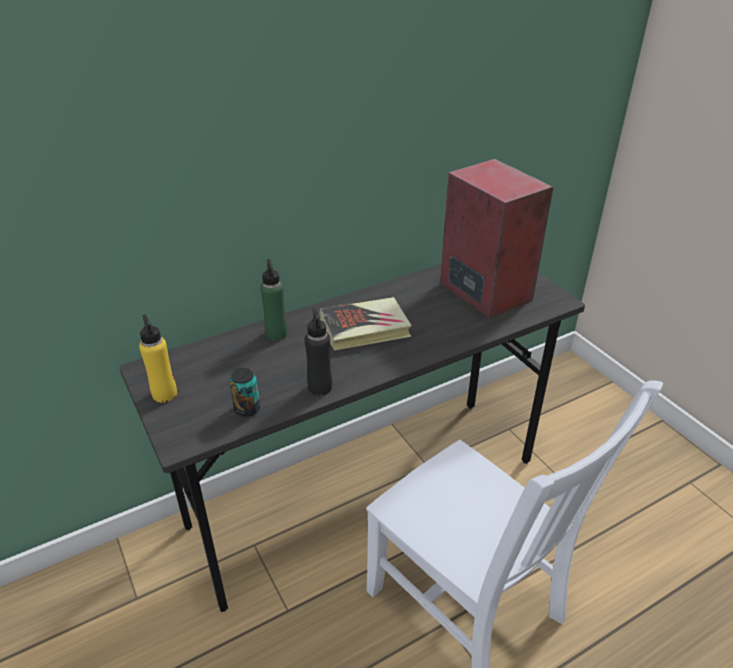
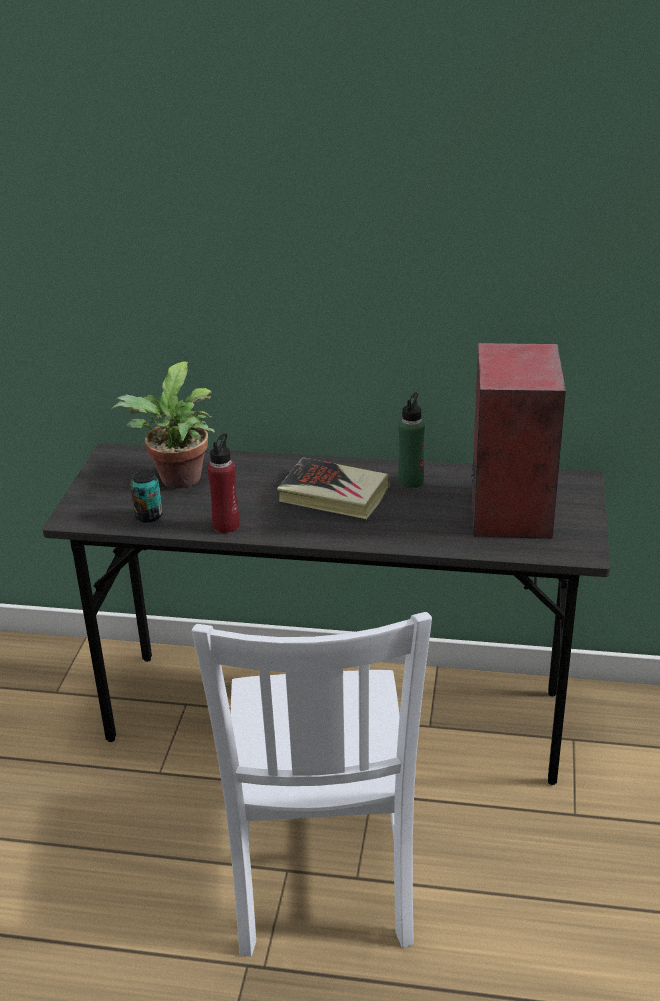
camera: 40 degrees right, 5 degrees down
(164, 394) = (104, 478): yellow bottle -> none
(233, 369) = (177, 481): none -> potted plant
(276, 333) = (249, 467): green bottle -> green bottle (411, 481)
(320, 387) = (226, 525): black bottle -> red bottle

